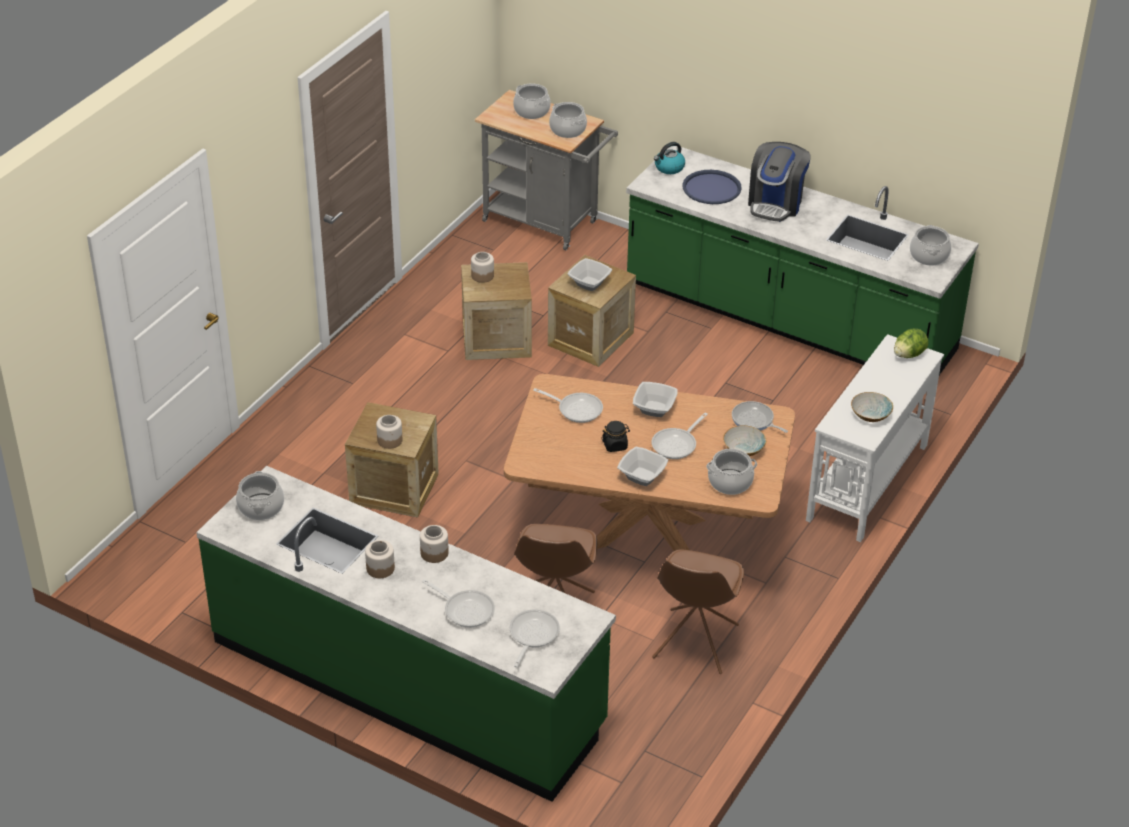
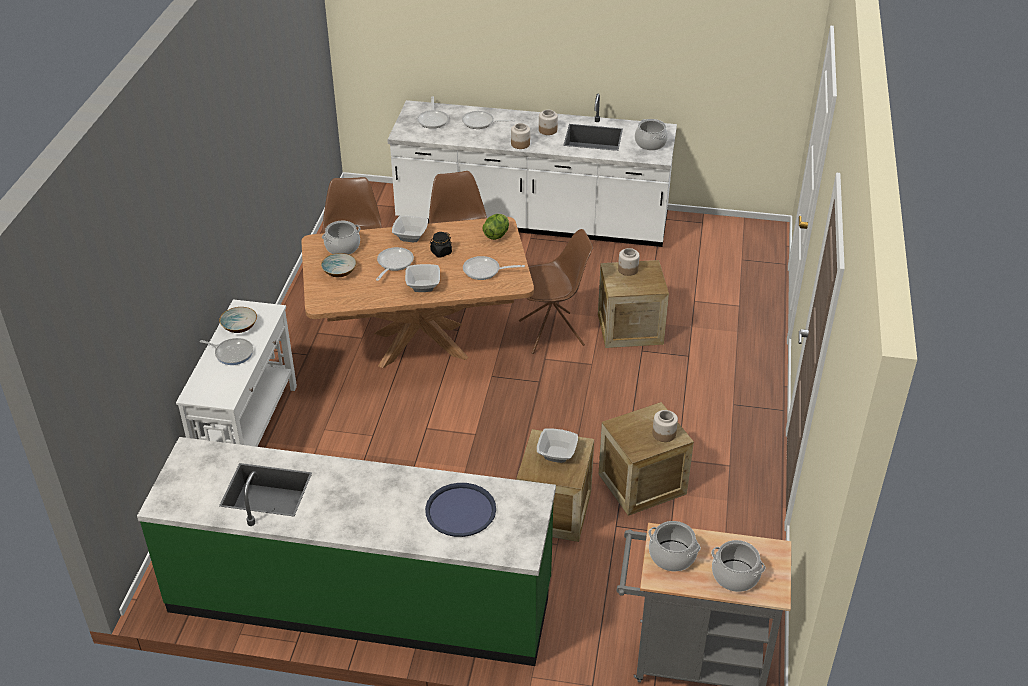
camera: 160 degrees right, 0 degrees up
(408, 683) = (532, 220): green counter -> white counter
(485, 507) = (552, 333): none -> brown chair
(669, 168) = (522, 528): kettle -> none
(754, 420) = (337, 296): frying pan -> frying pan (232, 353)
(776, 203) = (380, 508): coffee machine -> none
(909, 354) = (210, 392): lettuce -> lettuce (496, 235)
(929, 256) = (193, 481): cooking pot -> none

